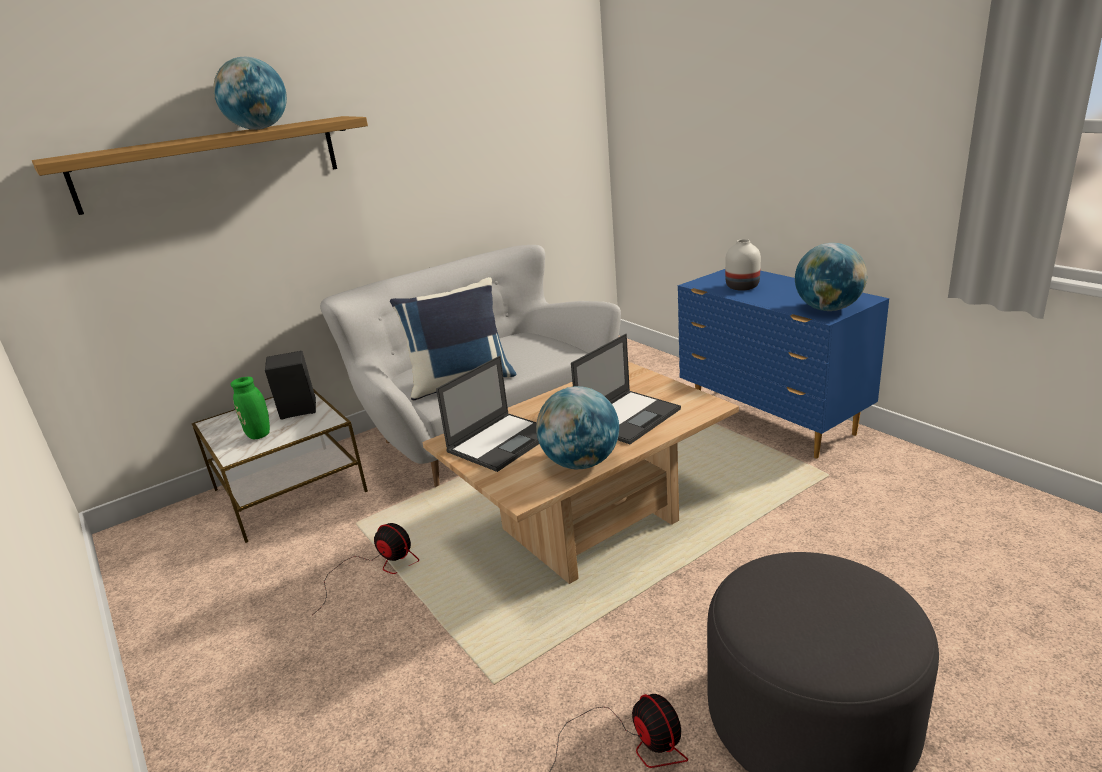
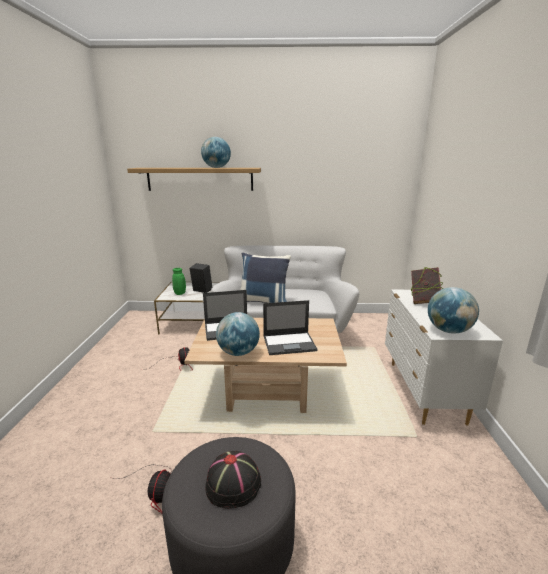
camera: 35 degrees right, 5 degrees down
(743, 286) = (423, 301): white vase -> book
(772, 421) = (424, 391): blue dresser -> white dresser
(834, 611) = (233, 484): none -> black hat

